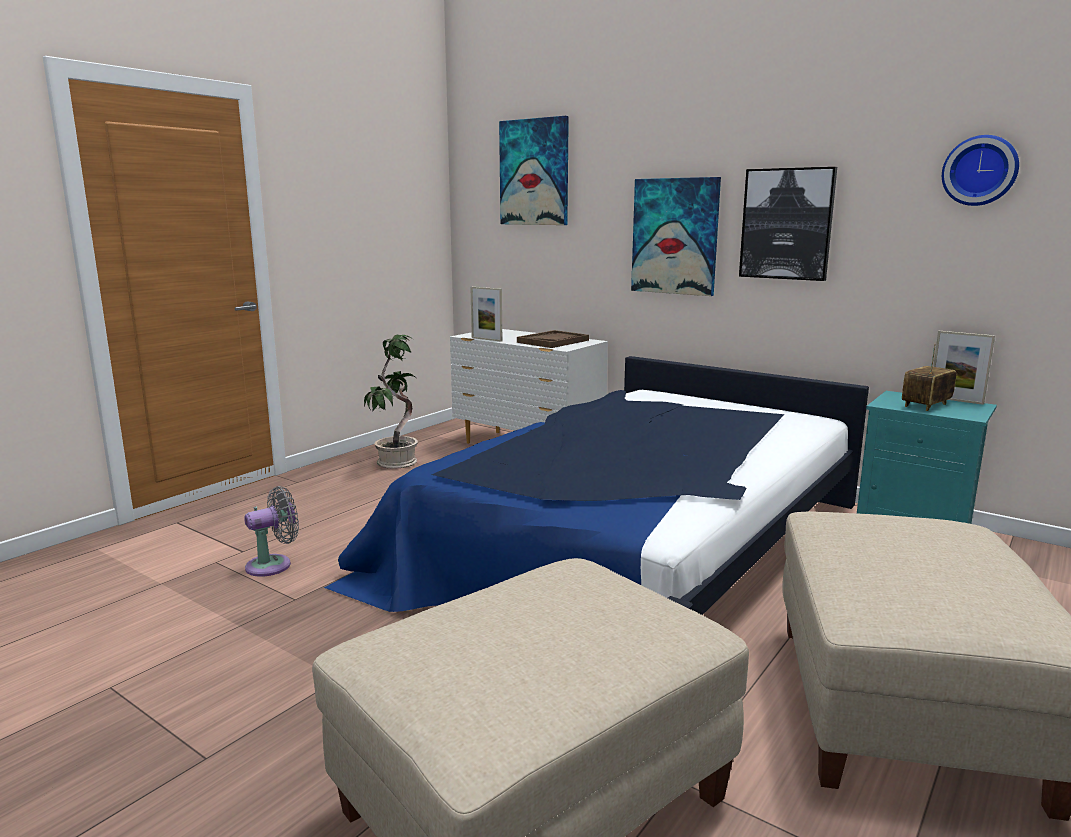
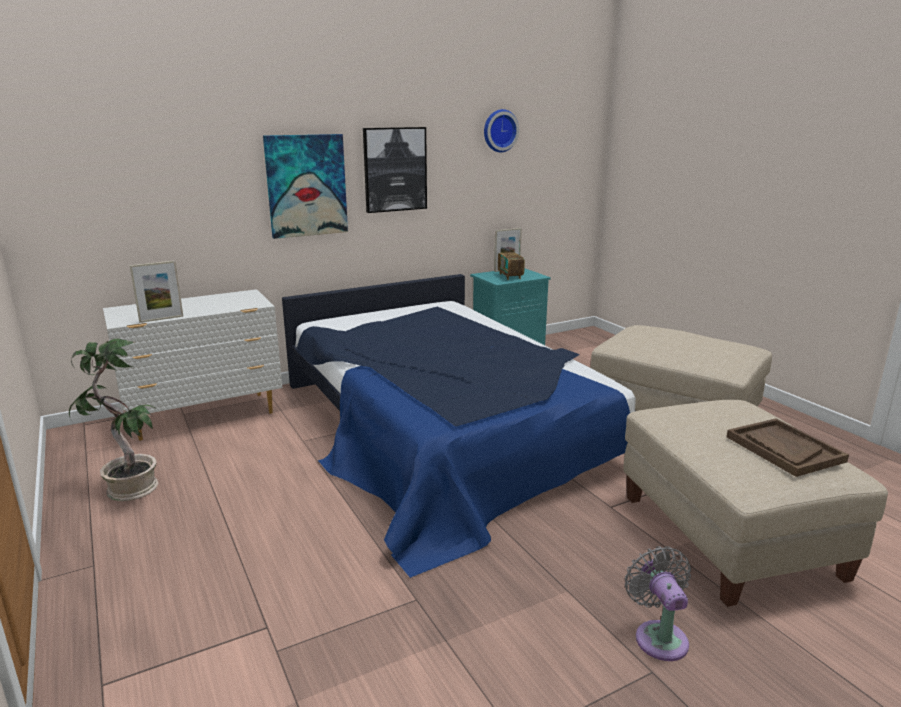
camera: 65 degrees left, 5 degrees up
(273, 565) = (326, 606): grey fan -> grey fan (659, 636)
(534, 172) = (130, 128): picture -> none
(553, 341) = (223, 302): brown tray -> brown tray (784, 449)

